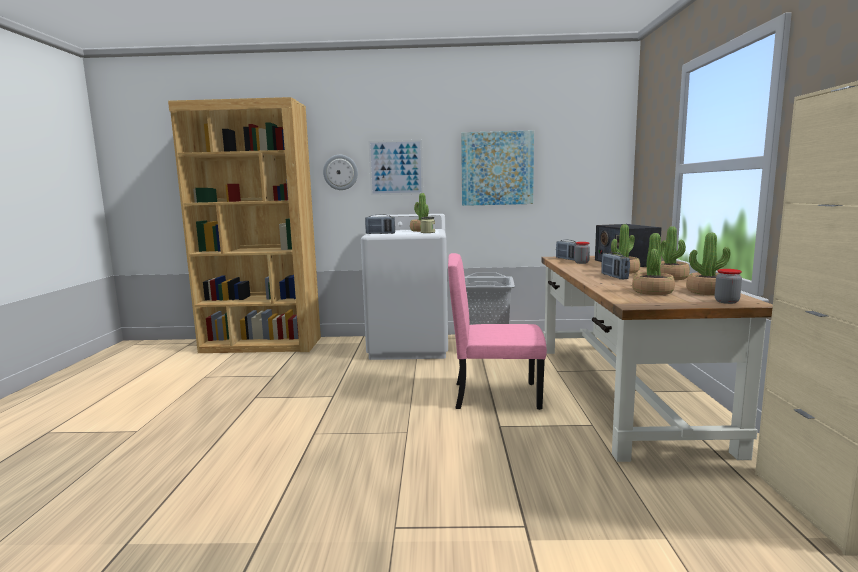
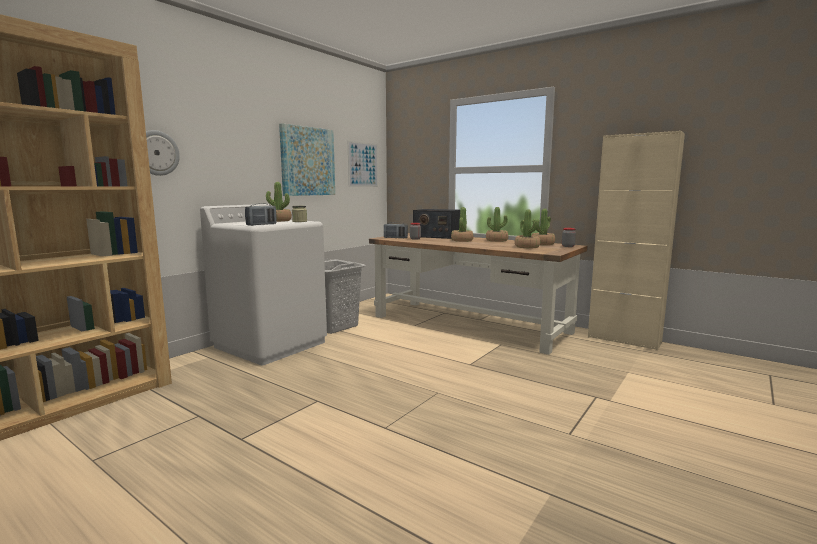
camera: 55 degrees left, 0 degrees up
(396, 167) = (220, 153): picture -> picture (363, 164)
(496, 395) = (422, 350): pink chair -> none
(614, 277) = (474, 243): radio -> none

